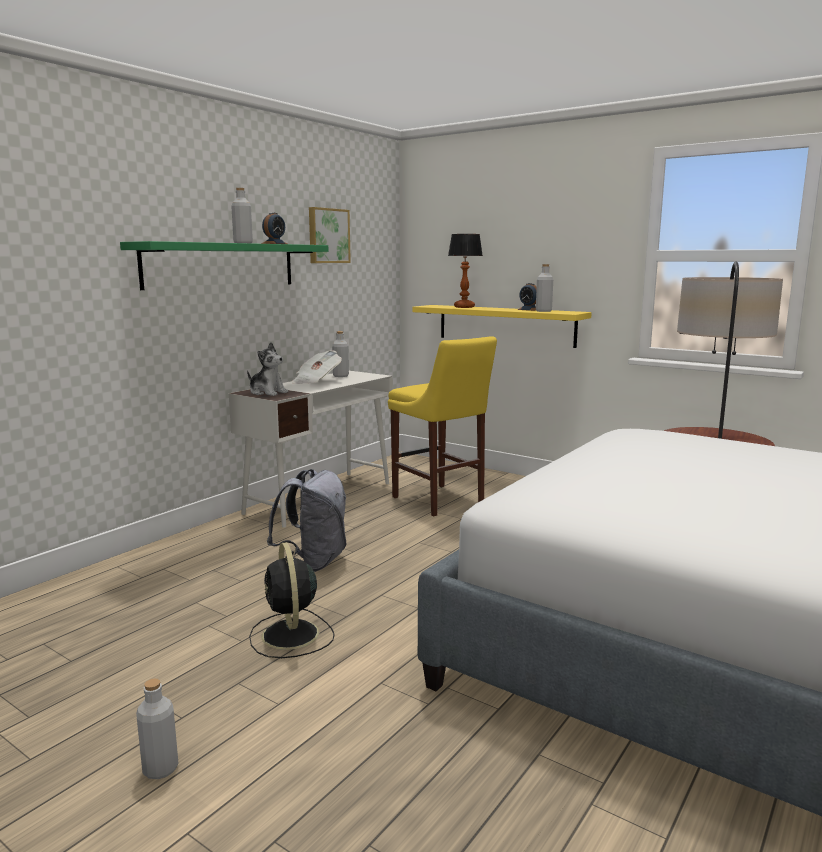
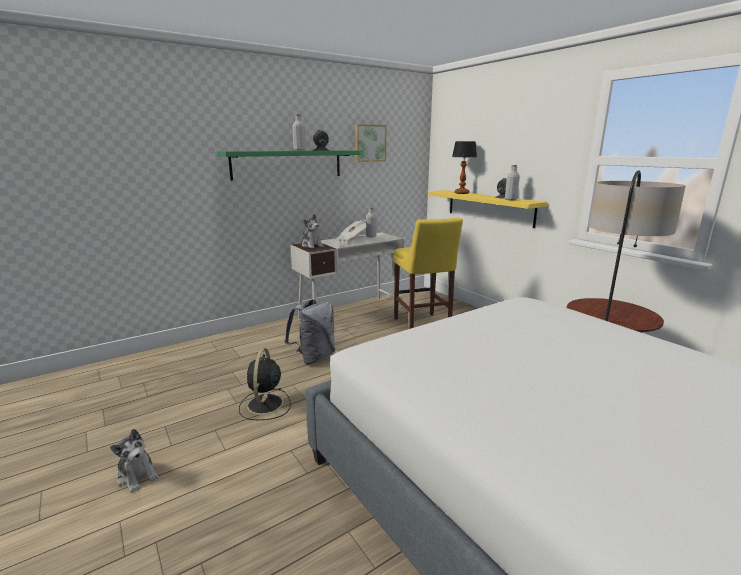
camera: 20 degrees right, 5 degrees up
(160, 769) = (137, 475): grey bottle -> plush toy

